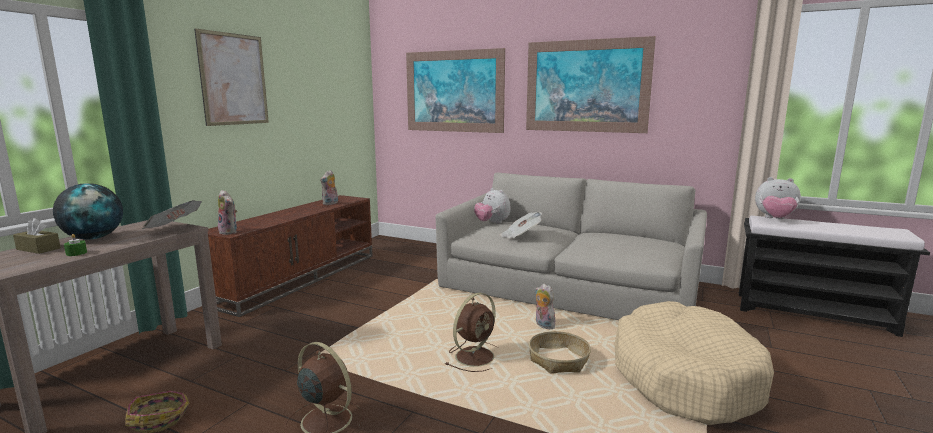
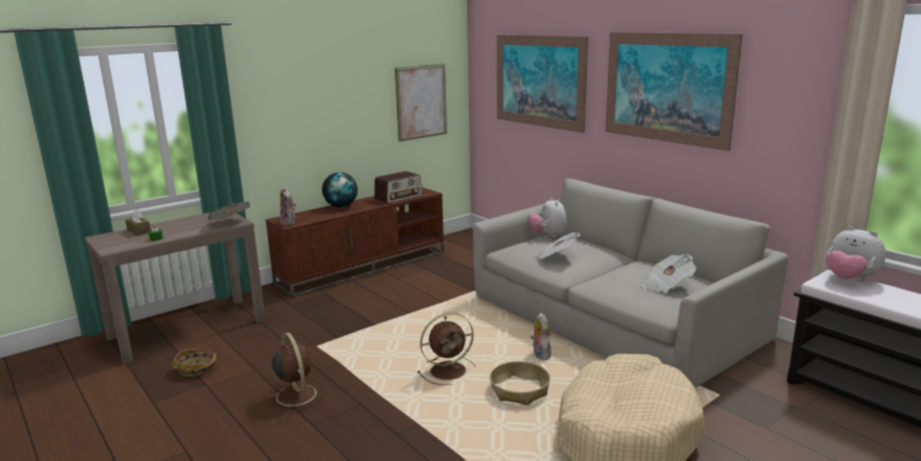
camera: 25 degrees right, 5 degrees up
(94, 238) = (175, 225): globe -> globe (341, 206)
(234, 79) = (306, 81): picture -> picture (421, 102)
(330, 204) = (399, 197): plush toy -> radio
(635, 245) = (666, 286): none -> newspaper

